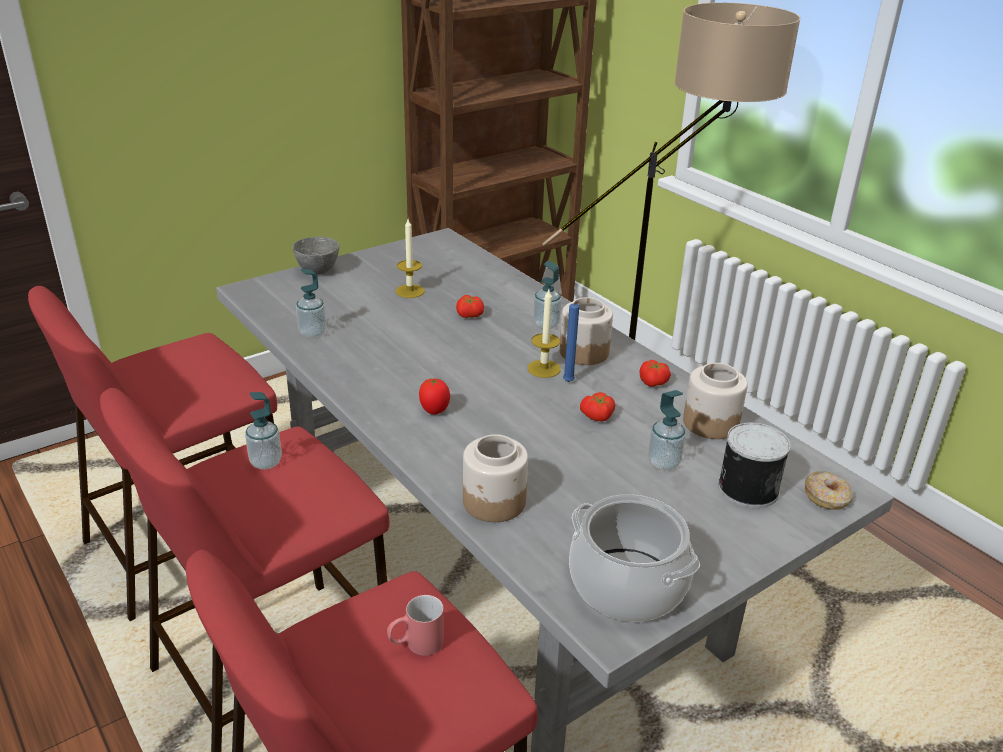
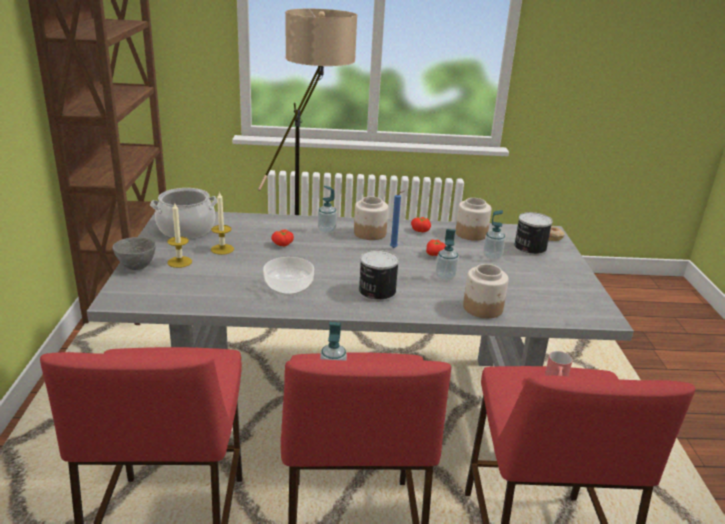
camera: 55 degrees left, 5 degrees down
(312, 333) = (225, 297): soap dispenser -> soap dispenser (445, 277)
(376, 356) = (288, 287): none -> bowl
(434, 411) = (376, 292): tomato -> can
(544, 369) = (372, 248): candle -> candle (179, 262)
(628, 584) = (577, 301): cooking pot -> cooking pot (186, 229)

